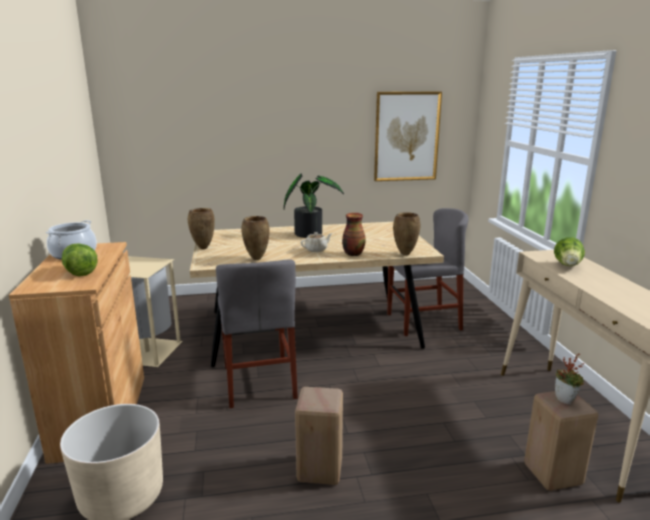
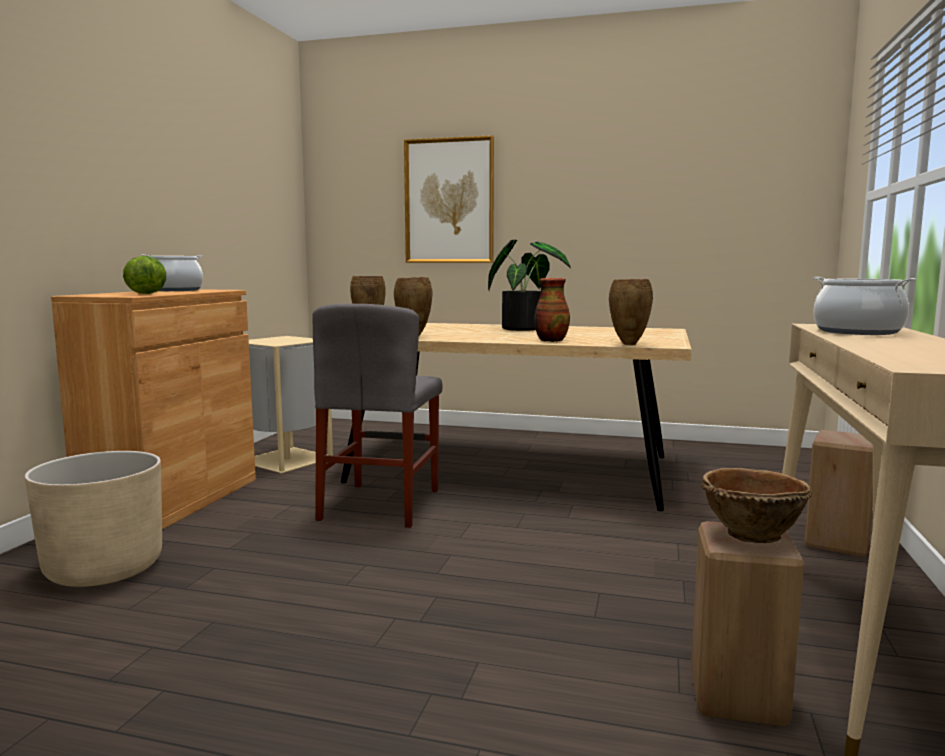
camera: 25 degrees right, 10 degrees down
(316, 249) = (506, 336): beige teapot -> none
(321, 469) = (356, 599): beige stool -> beige stool (838, 543)
(406, 136) = (714, 208): picture -> picture (449, 201)
(423, 321) = (693, 485): grey chair -> none
(566, 400) = (751, 534): potted plant -> brown bowl
(568, 266) = (857, 332): lettuce -> cooking pot

